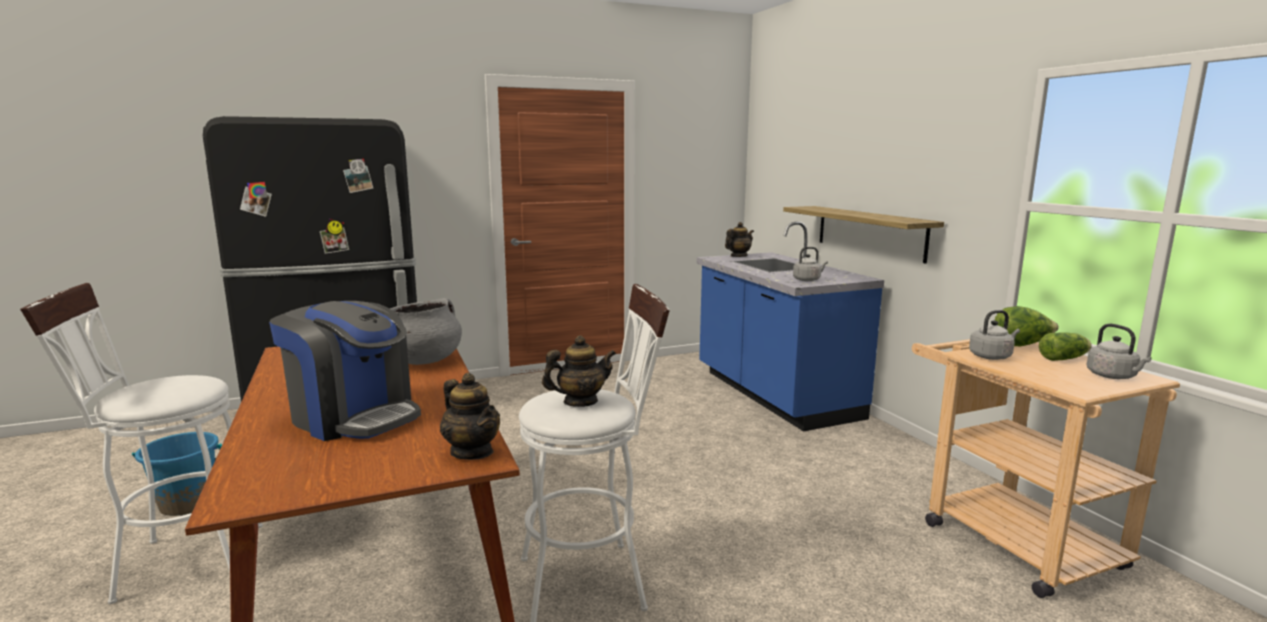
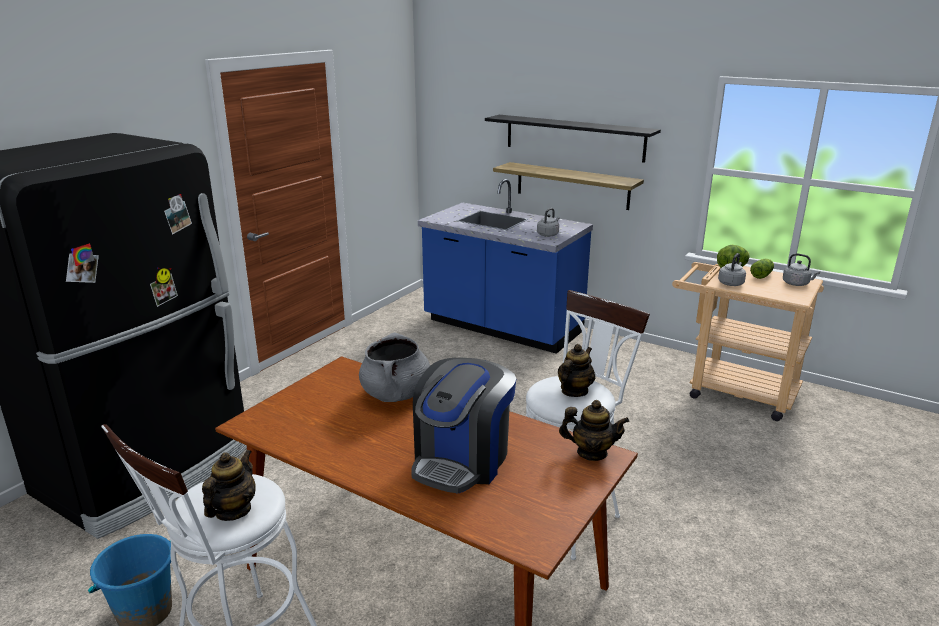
camera: 35 degrees left, 10 degrees up
(354, 417) = (462, 460): coffee machine -> coffee machine turned 120 degrees clockwise
(738, 256) = (449, 213): teapot -> teapot (233, 511)
(874, 172) = (574, 137): none -> black shelf

